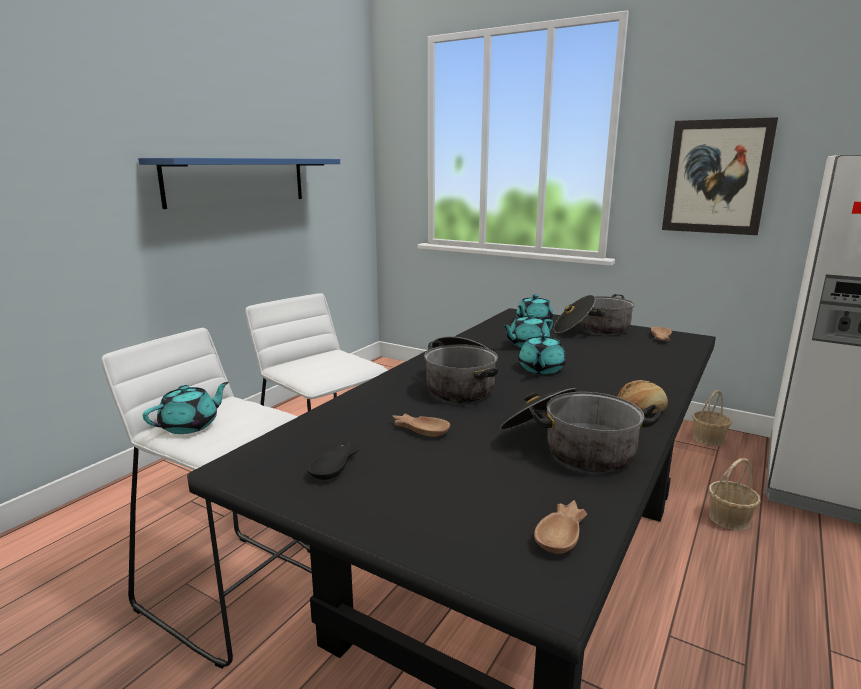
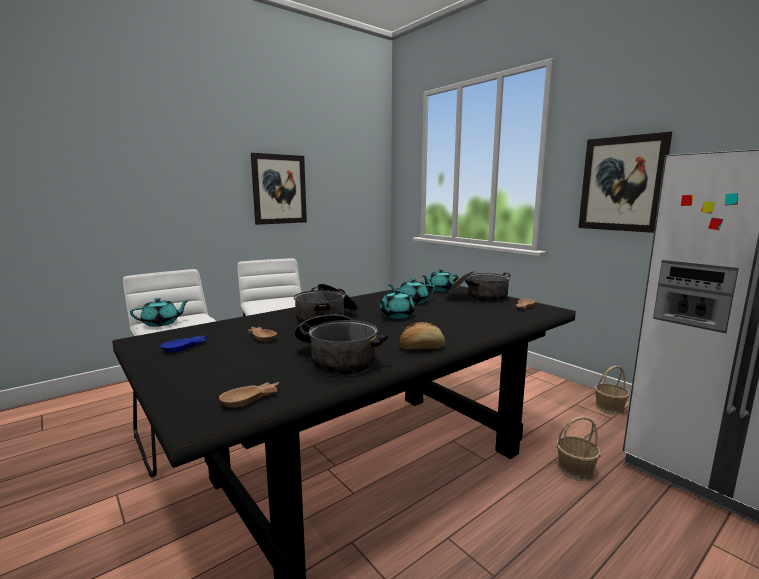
camera: 20 degrees right, 5 degrees down
(238, 181) = (279, 189): blue shelf -> picture
(336, 466) = (186, 347): black bowl -> blue bowl

